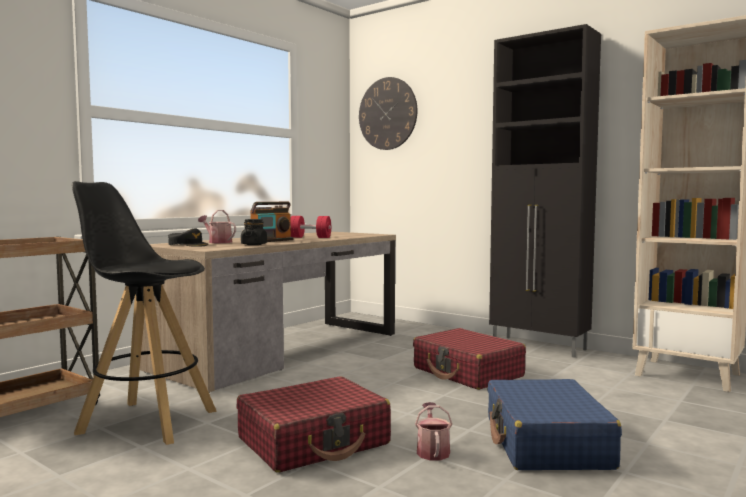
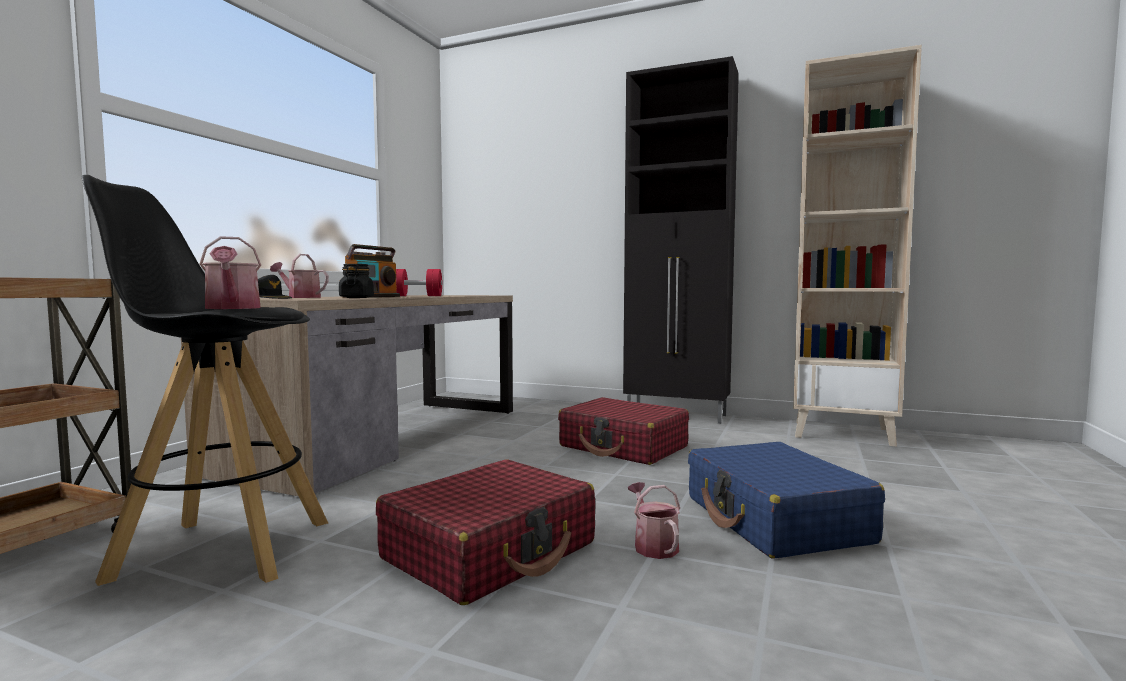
camera: 15 degrees left, 0 degrees up
(152, 265) = (232, 308): none -> watering can
(387, 113) = (489, 161): wall clock -> none

